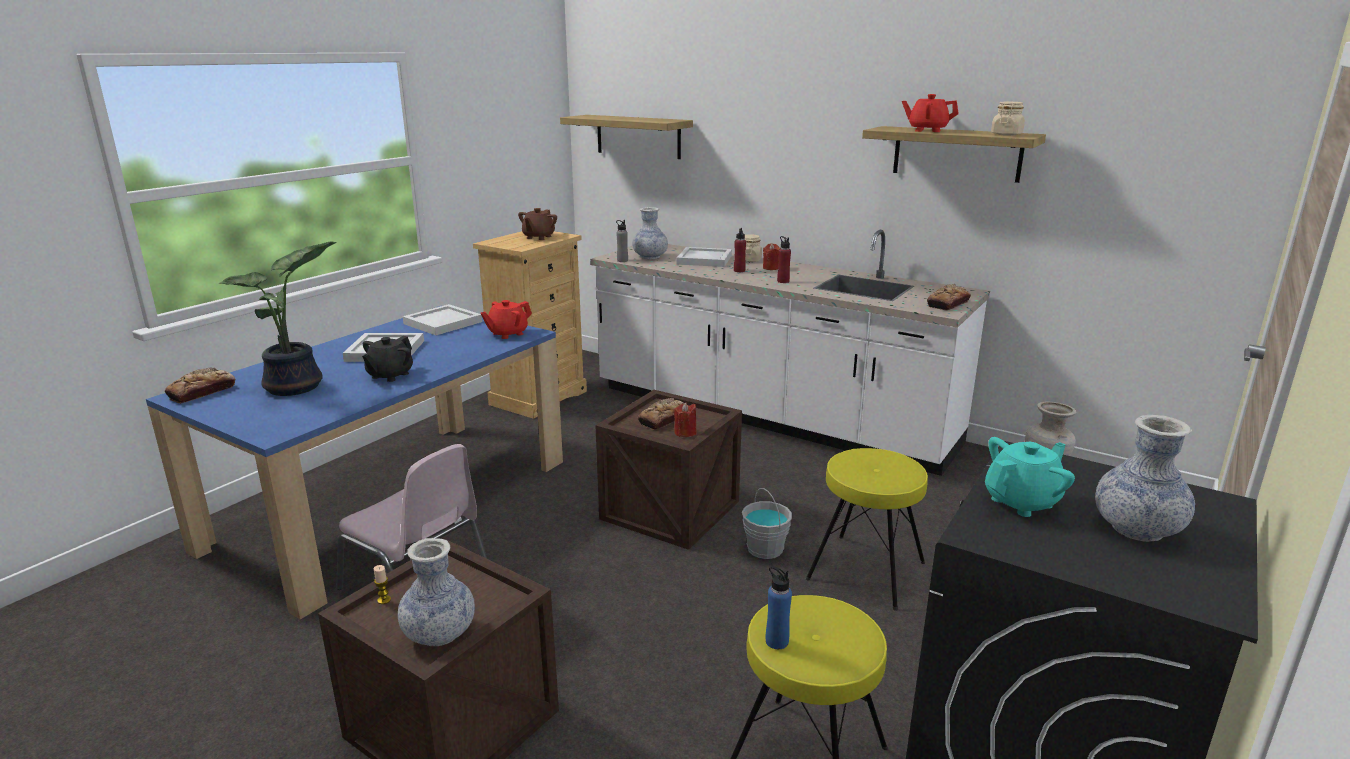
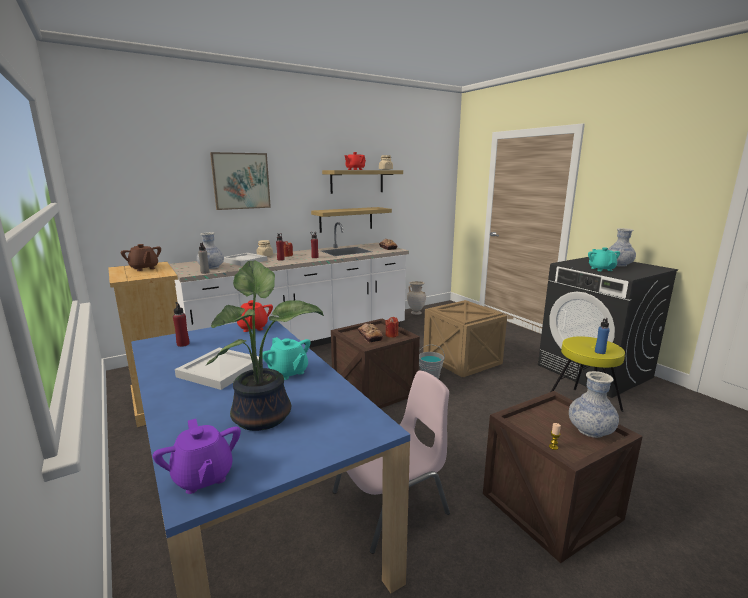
camera: 65 degrees left, 5 degrees down
(202, 392) = (203, 477): bread -> purple teapot
(390, 375) = (288, 372): black teapot -> turquoise teapot
(443, 322) = (183, 344): white tray -> red bottle
(638, 136) = (149, 187): shelf -> shelf (346, 219)
(744, 136) = (241, 181): none -> picture
(867, 570) = (461, 360): yellow stool -> crate

